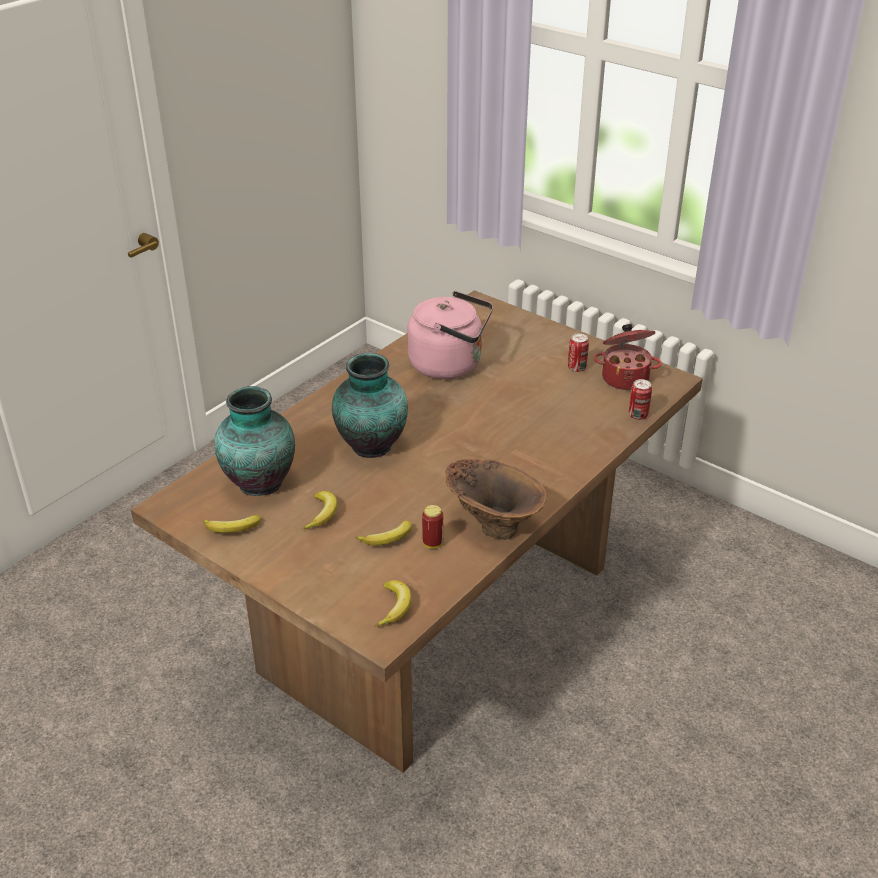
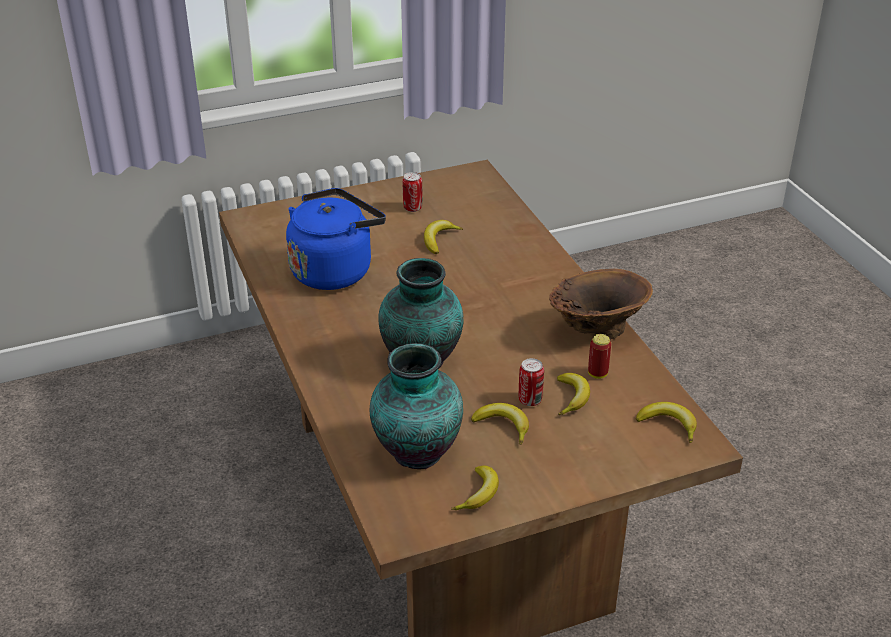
camera: 60 degrees left, 0 degrees up
(450, 365) = (334, 270): pink kettle -> blue kettle
(544, 397) = (439, 240): none -> banana
(625, 378) = (451, 191): cooking pot -> none
(638, 415) = (510, 207): can -> can (530, 400)

